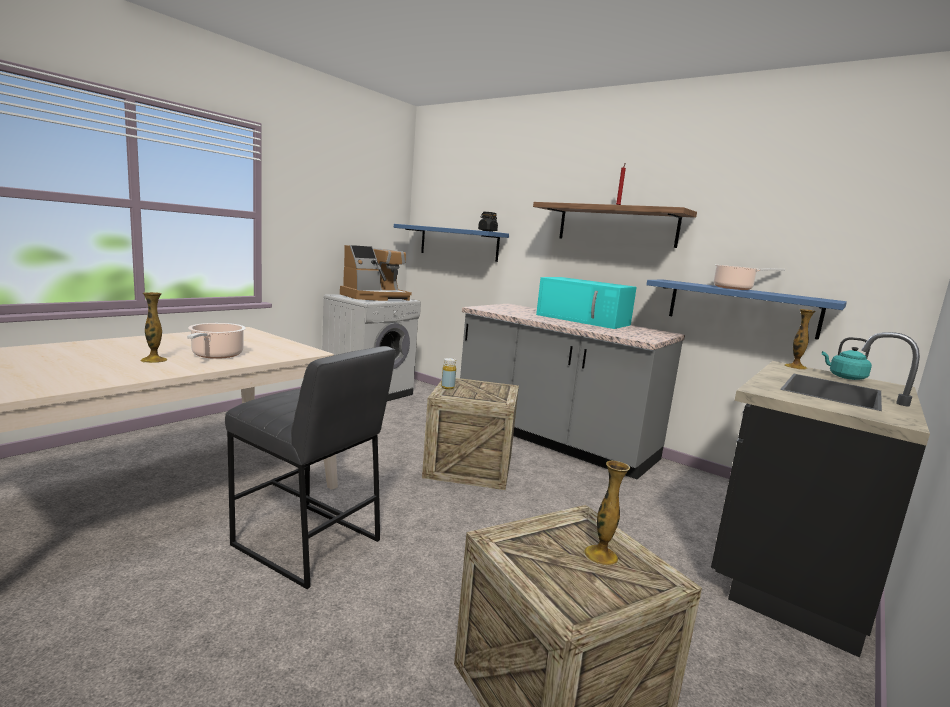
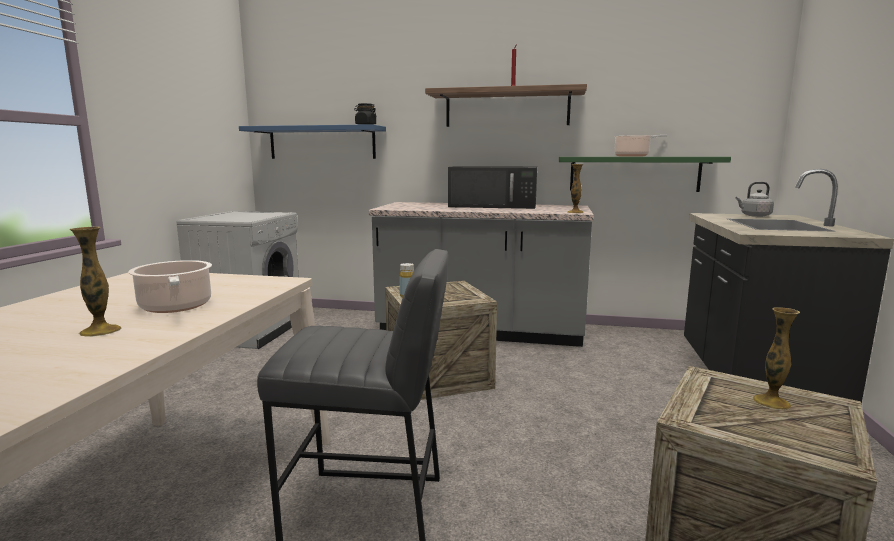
camera: 25 degrees left, 0 degrees up
(375, 297) = (242, 215): coffee machine -> none
(584, 320) = (494, 205): turquoise microwave -> black microwave
(742, 308) = (634, 174): blue shelf -> green shelf
(795, 367) = (713, 214): vase -> vase (575, 212)
(844, 377) = (754, 216): turquoise kettle -> grey kettle

